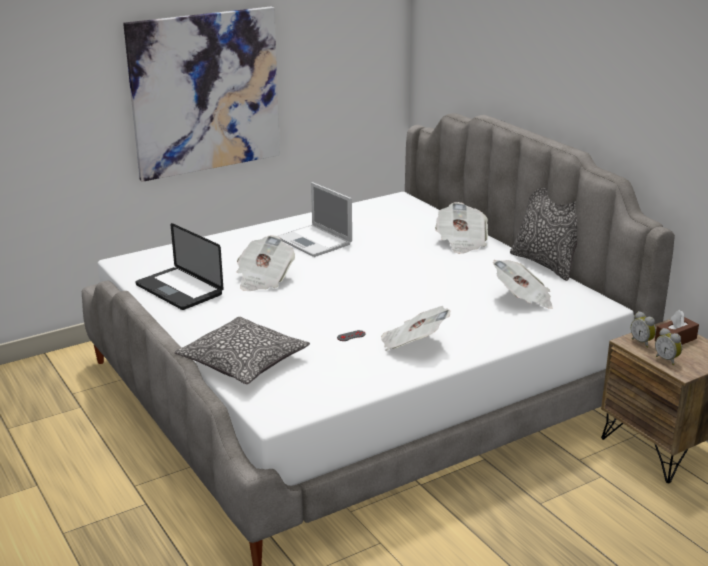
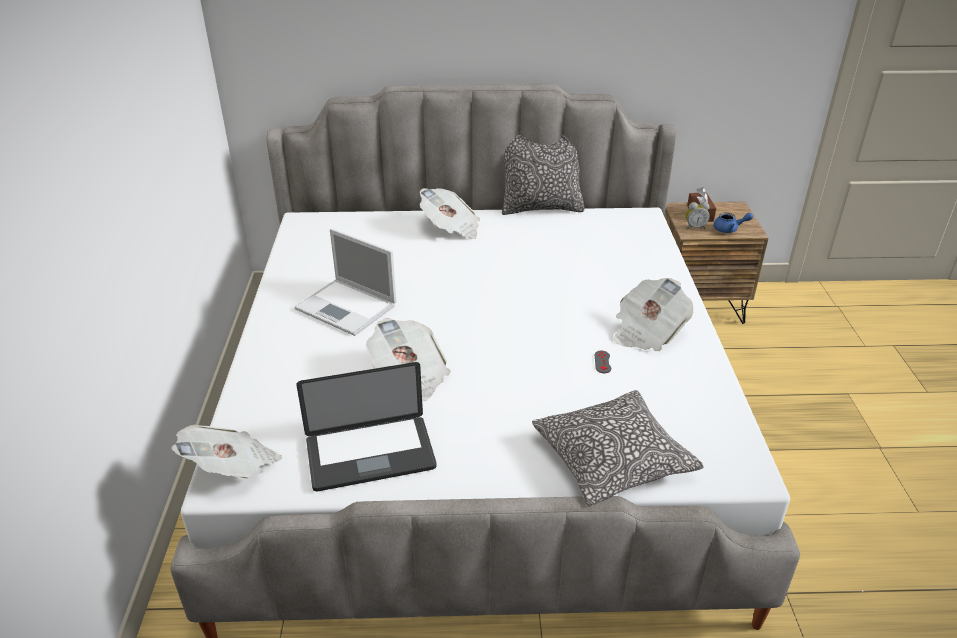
camera: 60 degrees left, 10 degrees up
(205, 92) = (117, 186): picture -> none
(315, 241) = (347, 307): laptop -> laptop turned 45 degrees clockwise
(523, 299) = (601, 243): newspaper -> newspaper (233, 468)
(667, 359) = (729, 229): alarm clock -> blue teapot

